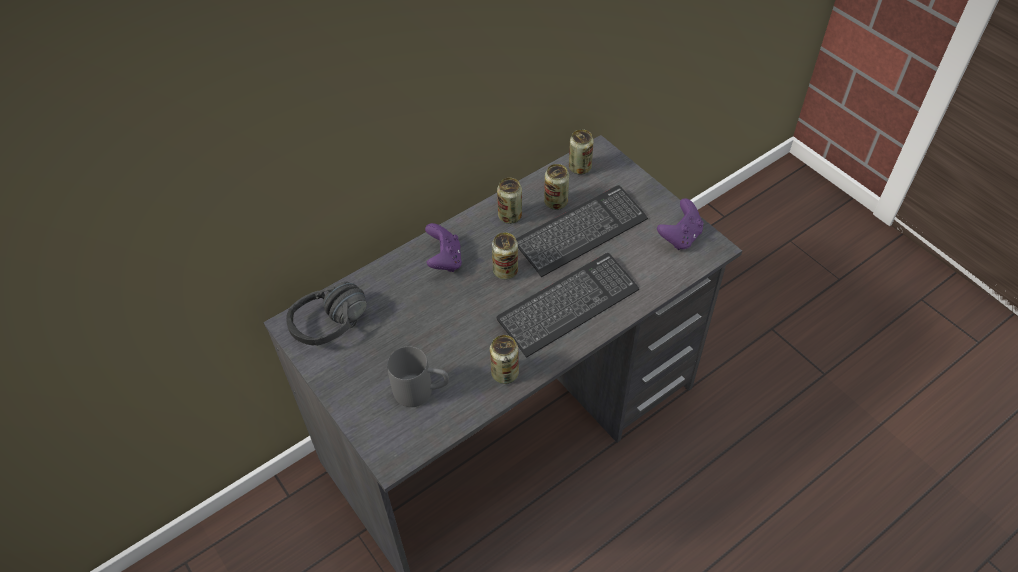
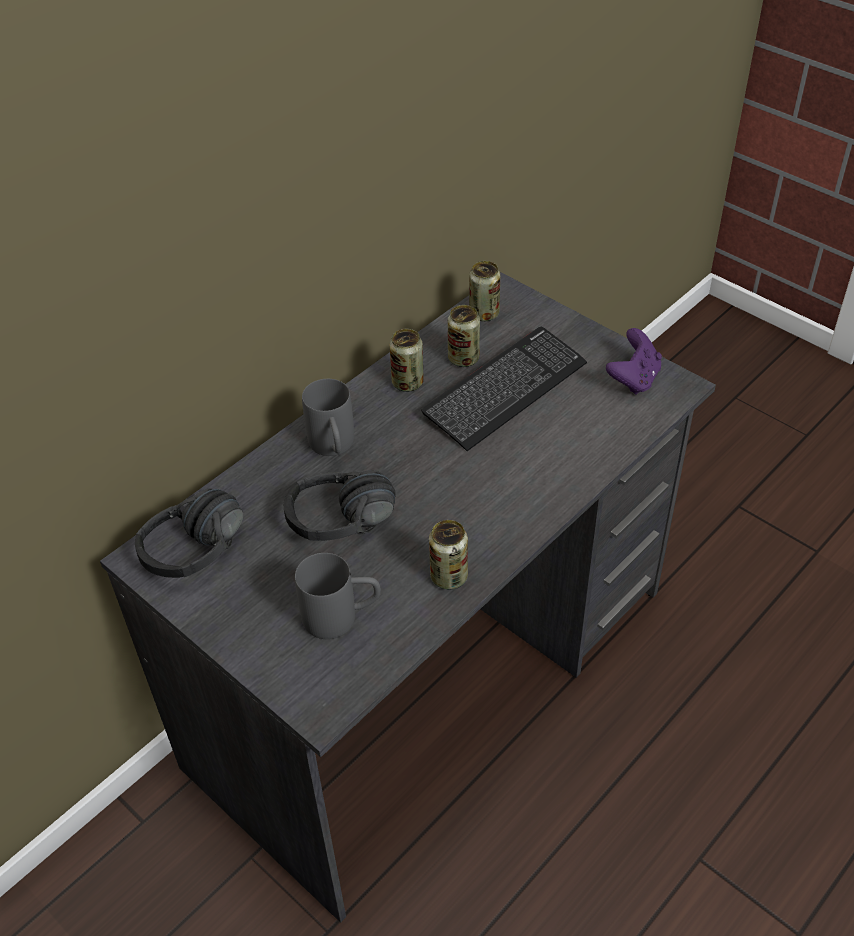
camera: 10 degrees left, 5 degrees down
(438, 327) = (345, 532): none -> black headphones
(444, 260) = (333, 448): purple game controller -> grey mug
(505, 271) = (418, 450): can -> none
(568, 306) = (511, 481): keyboard -> none

